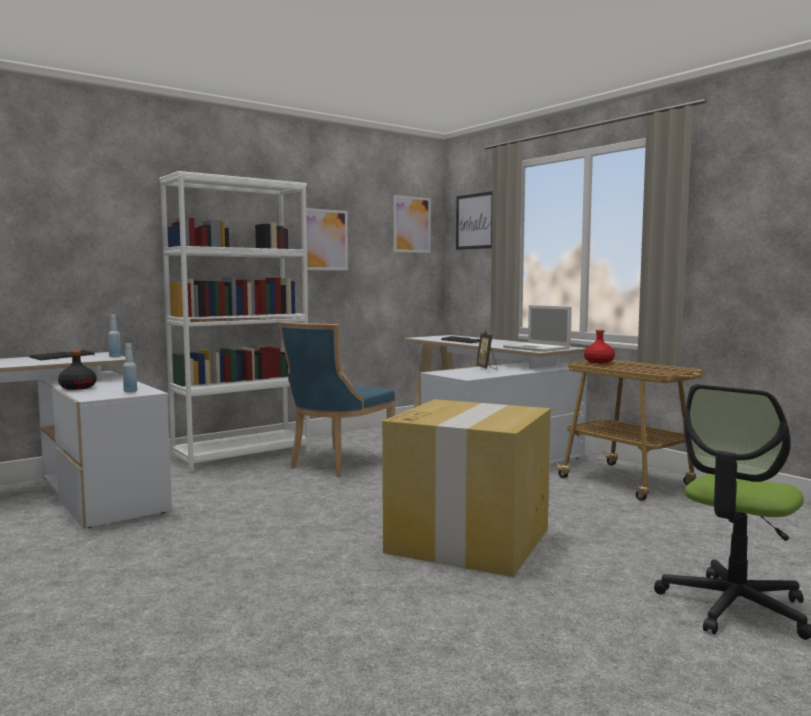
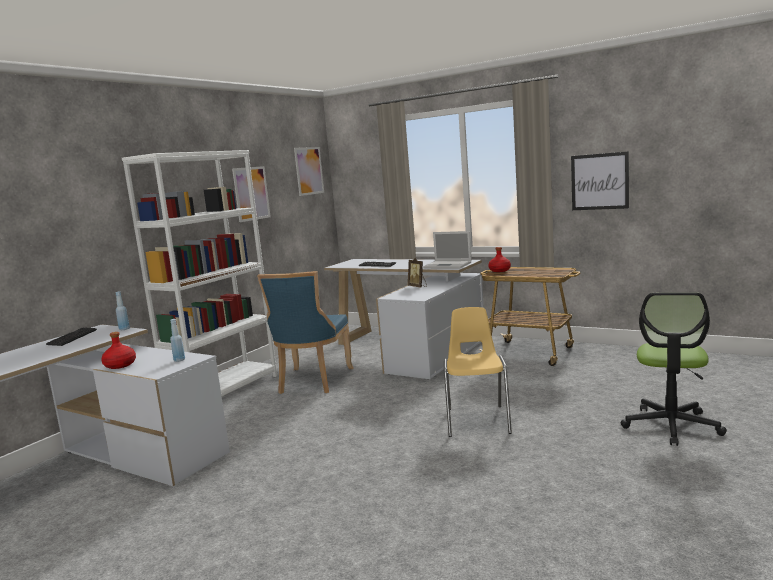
camera: 20 degrees left, 5 degrees up
(77, 387) = (120, 365): black bottle -> red bottle
(469, 540) = (477, 420): cardboard box -> yellow chair
(475, 221) = (361, 164): picture -> picture (599, 181)

